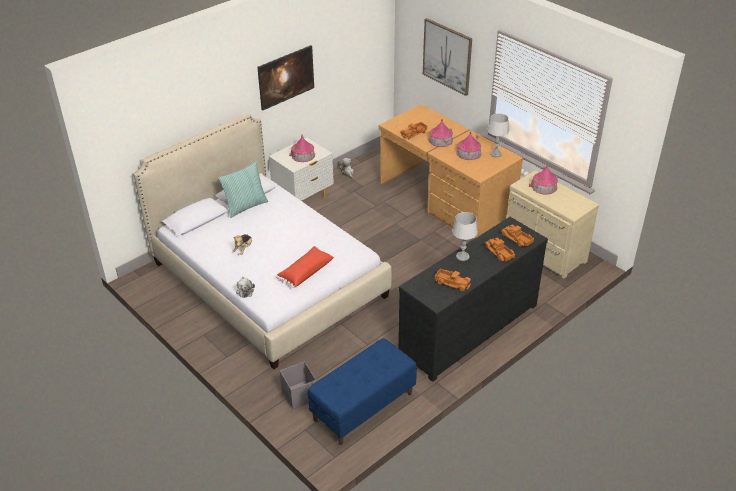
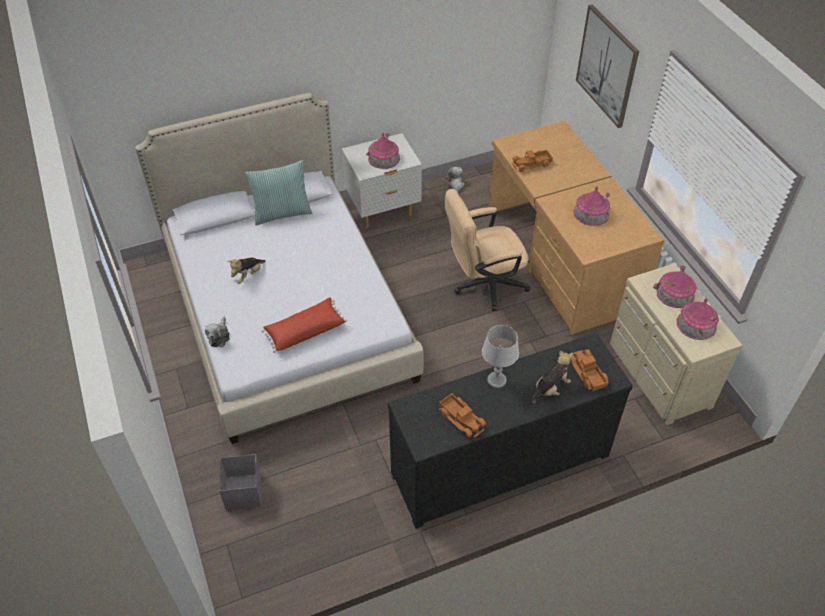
camera: 20 degrees right, 10 degrees up
(287, 88) = (375, 66): picture -> none
(363, 407) = (311, 536): blue bench -> none
(401, 228) = (483, 285): none -> beige office chair
(440, 140) = (562, 183): toy house -> toy house (696, 324)
(495, 154) = (628, 224): grey table lamp -> none
(499, 252) = (550, 389): toy truck -> plush toy

